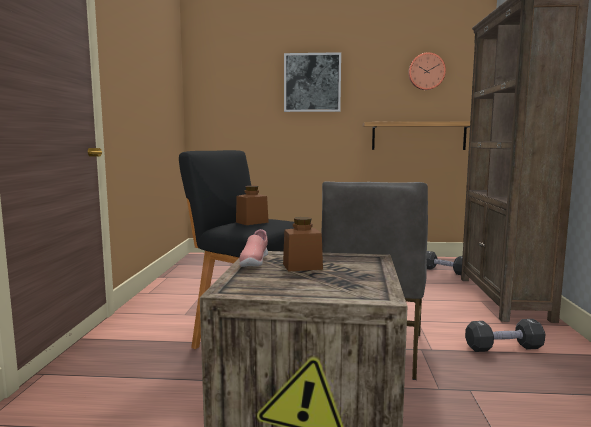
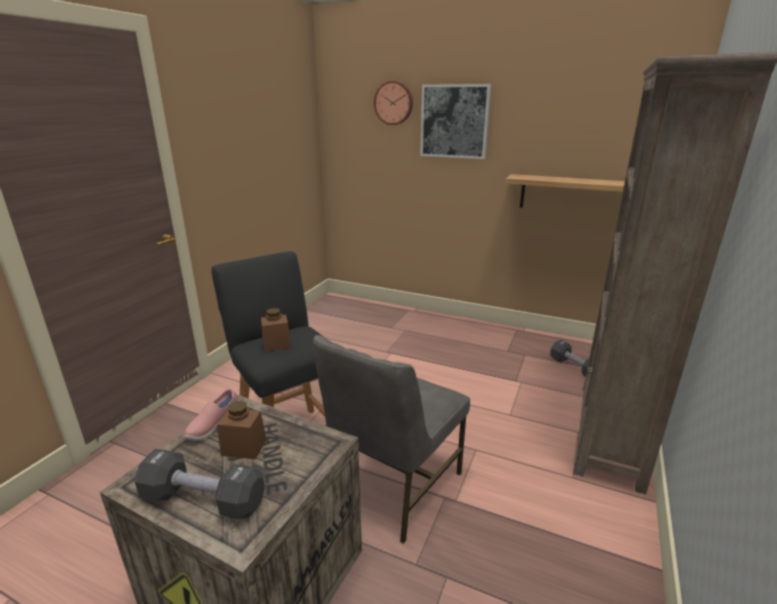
camera: 20 degrees right, 15 degrees up
(426, 71) = (602, 110): wall clock -> wall clock (394, 103)
(503, 348) = (539, 520): black dumbbell -> black dumbbell (203, 499)

